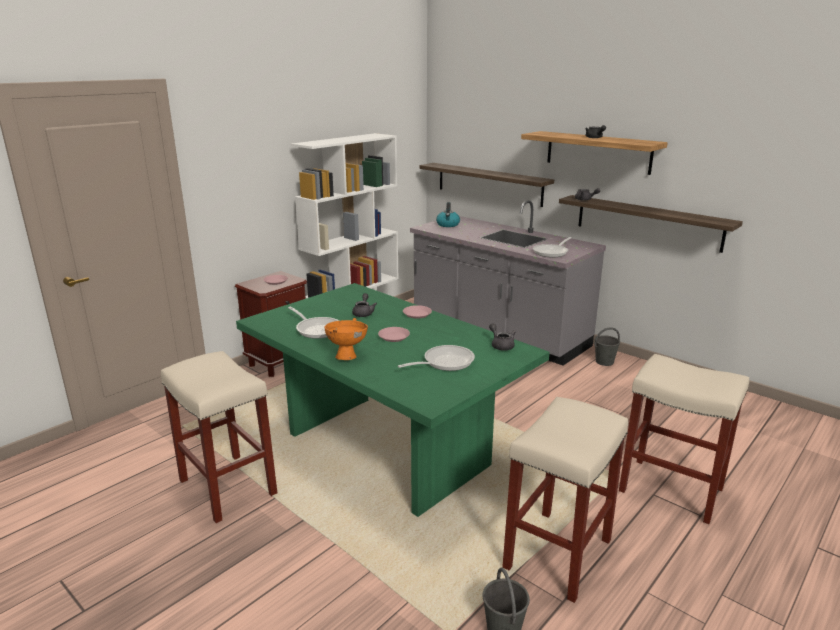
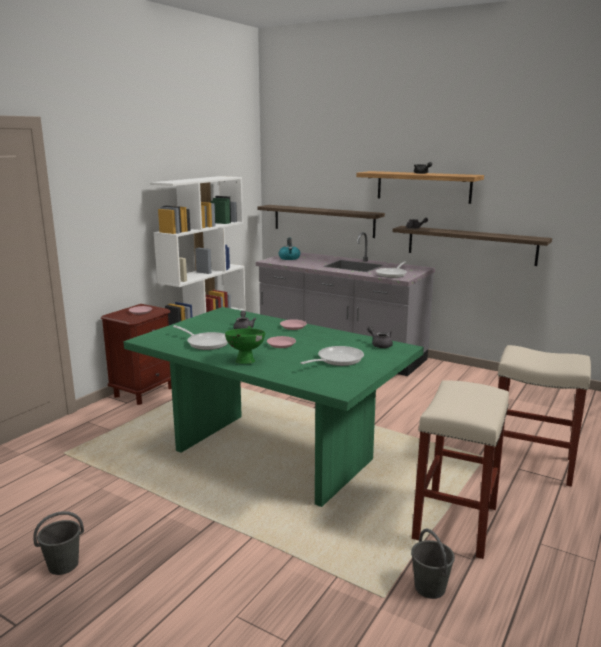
camera: 10 degrees left, 5 degrees down
(226, 487) = (127, 501): beige stool -> none
(347, 355) = (246, 360): orange bowl -> green bowl
(604, 362) = (442, 371): grey bucket -> grey bucket (64, 565)

